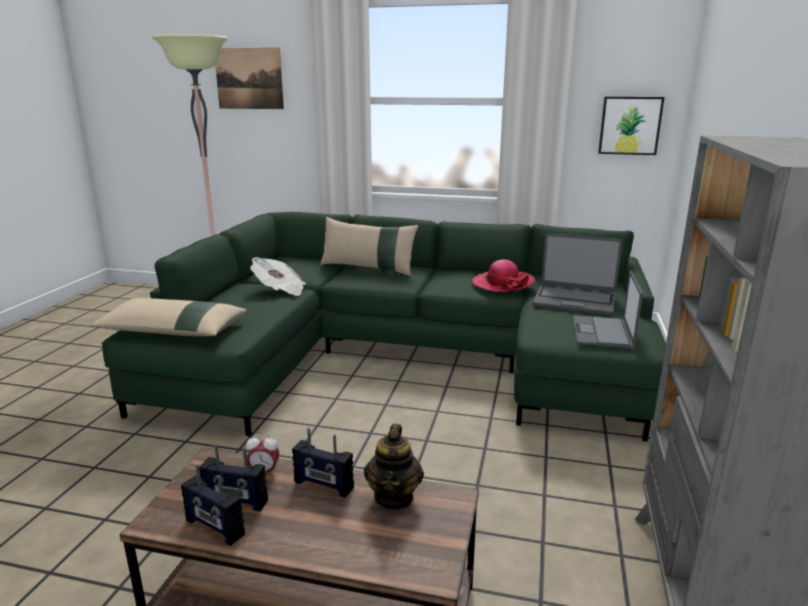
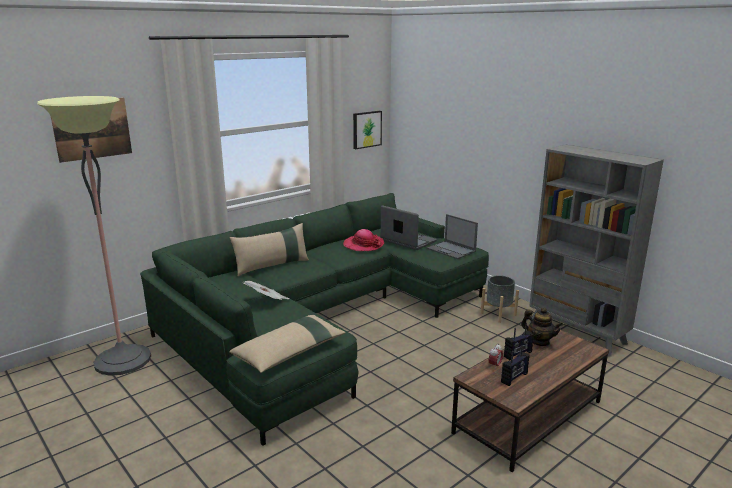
camera: 55 degrees left, 0 degrees up
(214, 528) = (532, 387): radio -> none
(574, 301) = (408, 241): laptop -> laptop turned 105 degrees counterclockwise
(615, 474) = (498, 314): none -> grey planter

